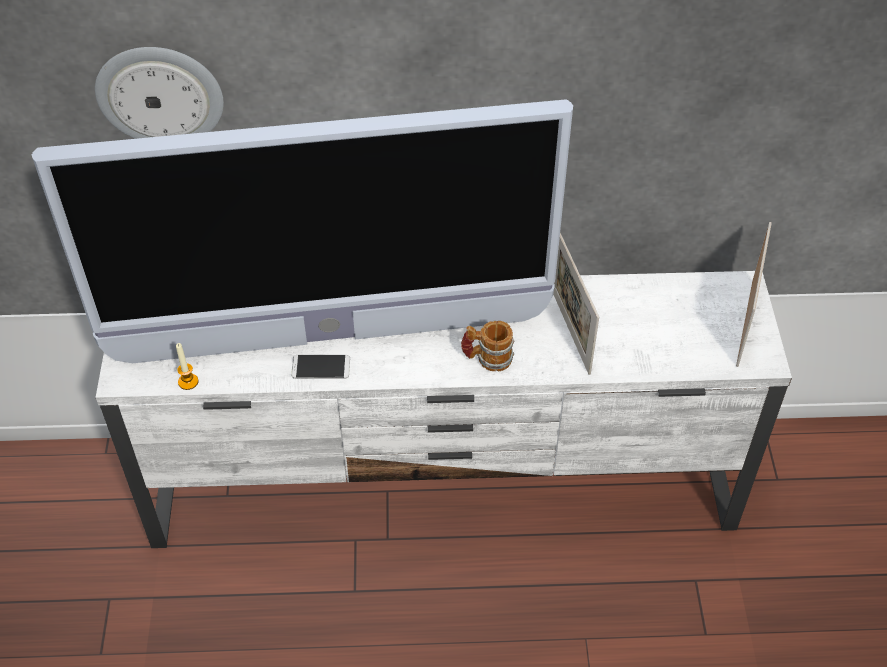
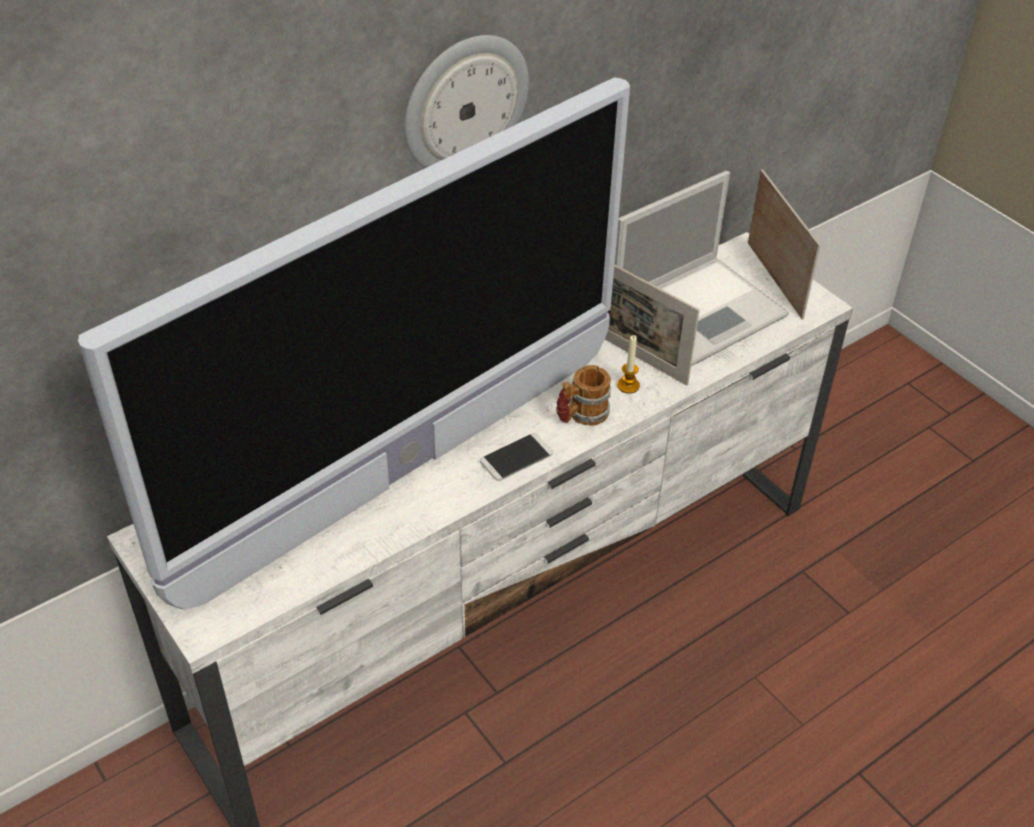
camera: 35 degrees left, 5 degrees down
(160, 94) = (146, 239): wall clock -> wall clock (464, 103)
(188, 382) = (288, 591): candle -> candle (628, 385)
(321, 367) = (423, 504): phone -> phone (516, 458)
(656, 320) = (700, 311): none -> laptop

